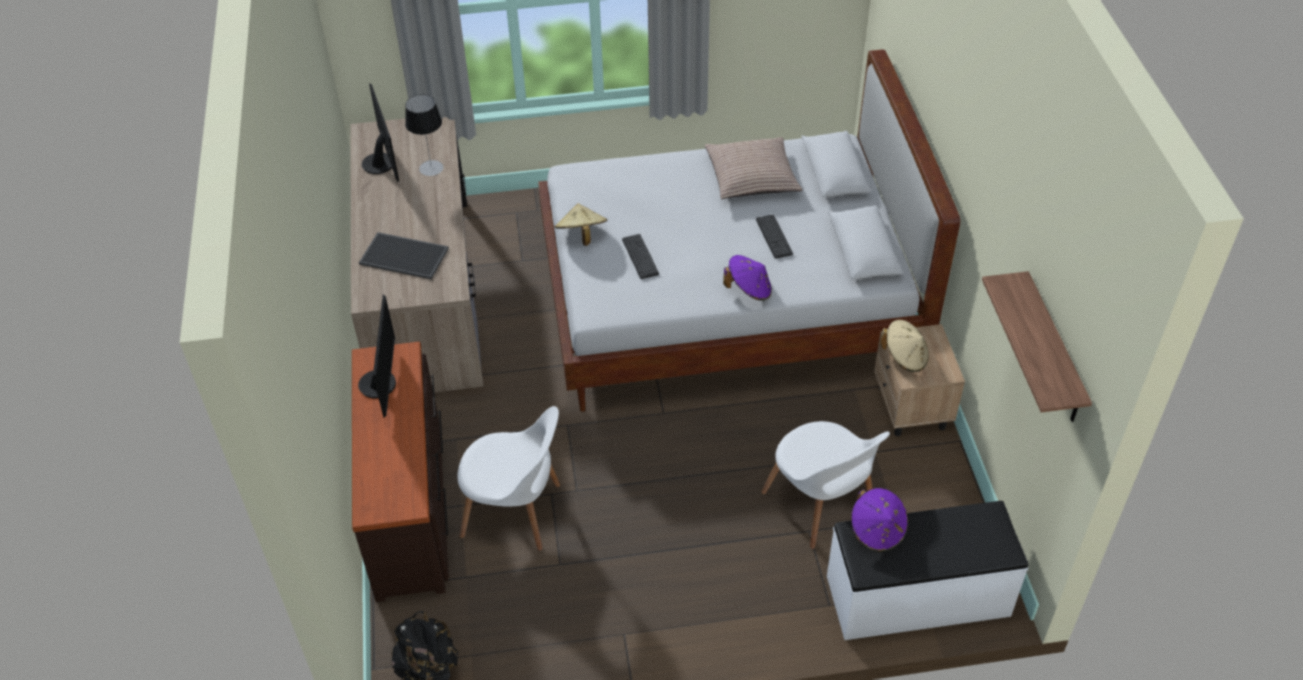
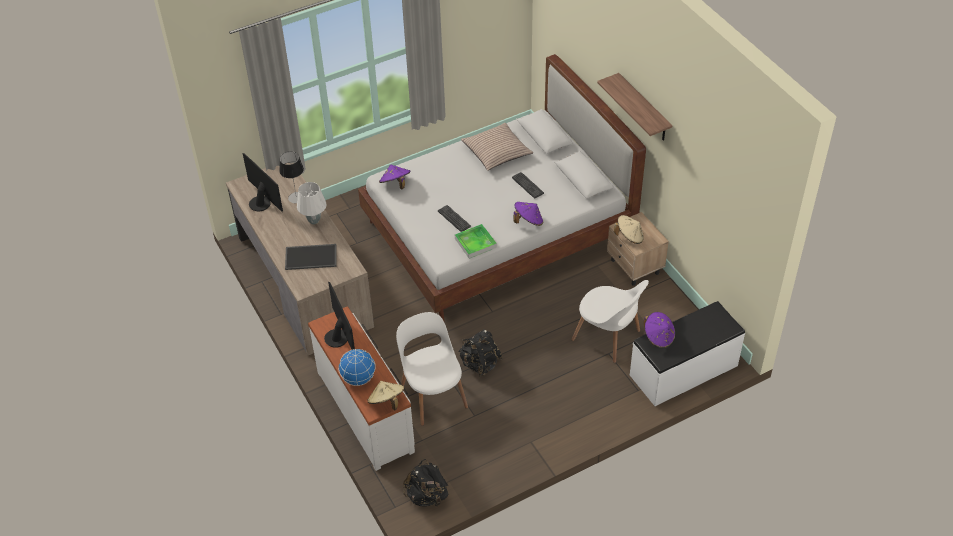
camera: 20 degrees left, 0 degrees up
(375, 454) = (358, 378): none -> globe
(410, 506) = (366, 410): brown dresser -> white dresser
(437, 206) = (314, 220): none -> white table lamp
(516, 512) = (433, 394): white chair -> white chair turned 105 degrees counterclockwise
(581, 236) = (411, 215): beige hat -> beige hat (386, 402)
(582, 185) = (395, 184): none -> purple hat
(607, 486) = (480, 363): none -> black backpack
(653, 300) = (475, 243): none -> tray
(1053, 351) = (734, 207): shelf -> shelf (644, 108)

